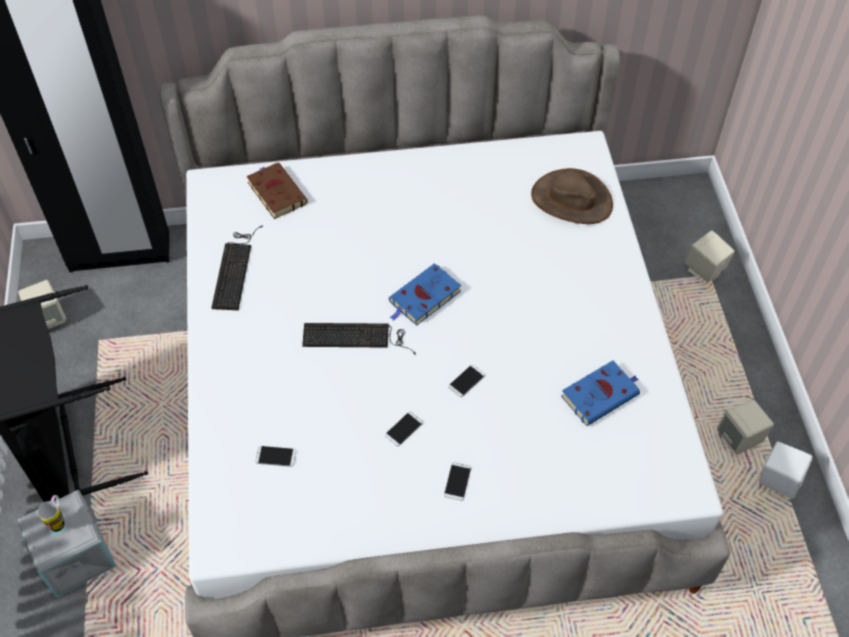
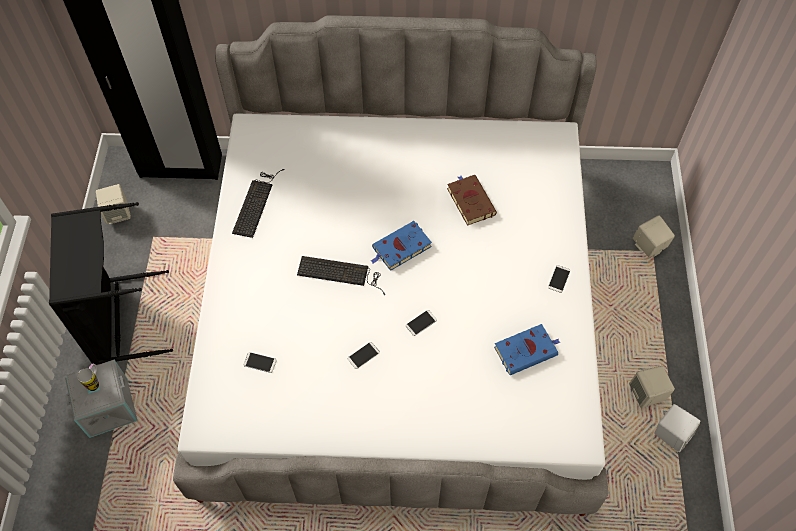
camera: 10 degrees right, 5 degrees up
(276, 192) = (300, 142): brown book -> brown book (470, 200)
(457, 481) = (397, 405): phone -> phone (559, 279)
(571, 200) = (537, 180): brown hat -> none

